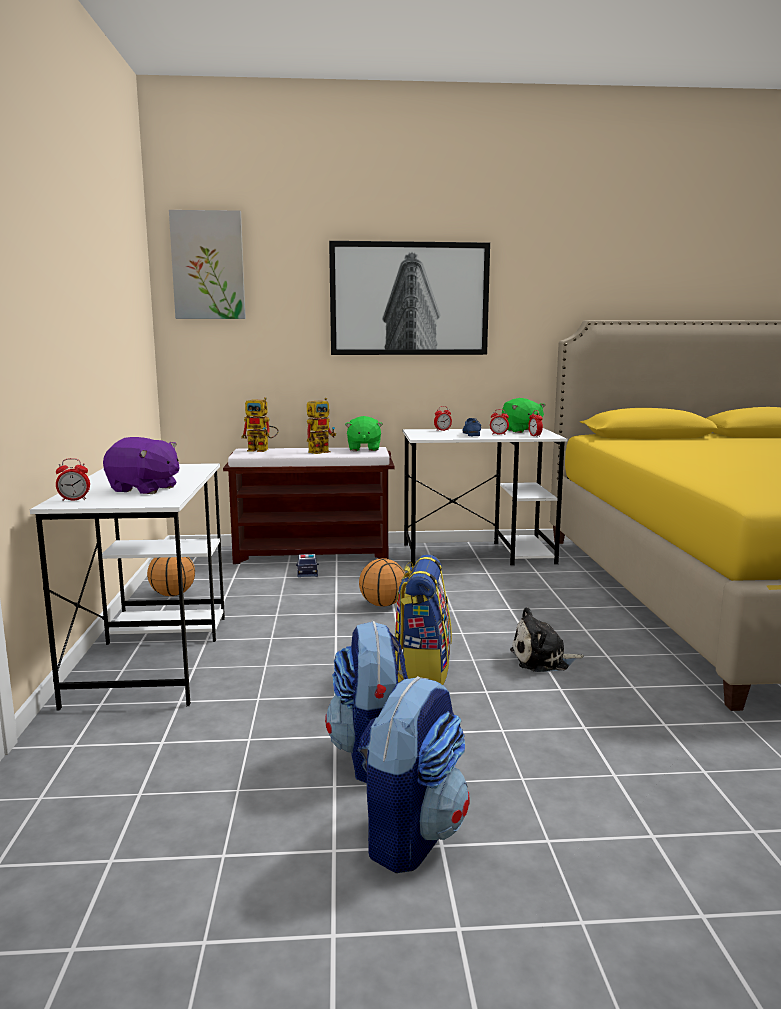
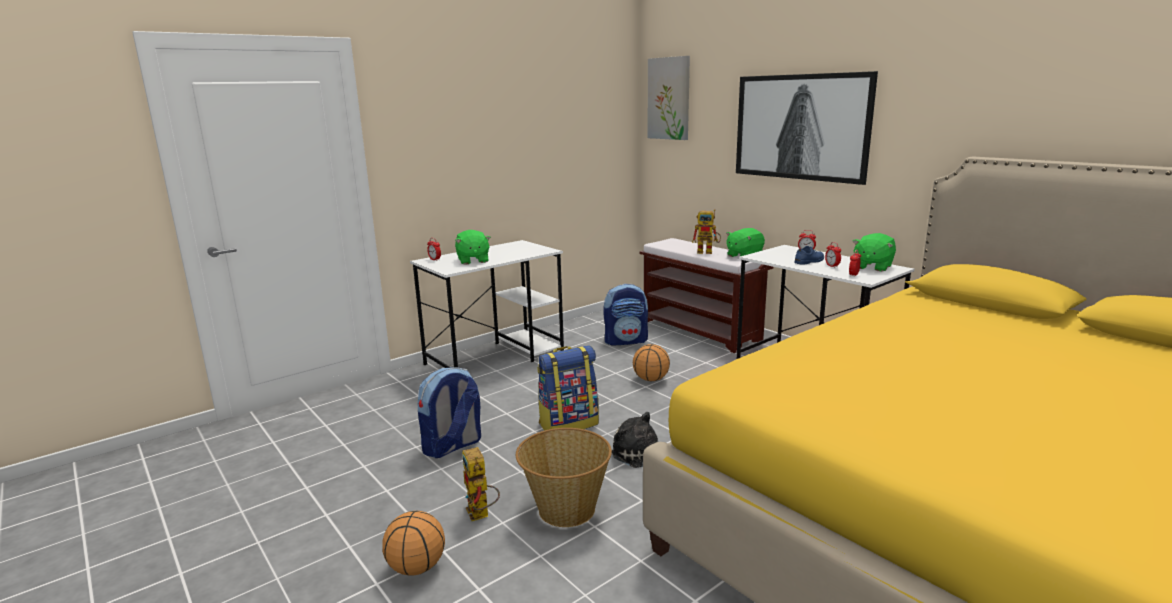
camera: 55 degrees right, 5 degrees up
(144, 489) = (472, 260): purple plush toy -> green plush toy
(173, 594) = (574, 329): basketball -> basketball (417, 567)
(262, 450) = (678, 243): toy robot -> toy robot (481, 515)
(307, 572) = (666, 342): toy car -> none
(411, 834) = (389, 479): backpack -> backpack (626, 341)
(616, 729) = (565, 509): none -> basket

